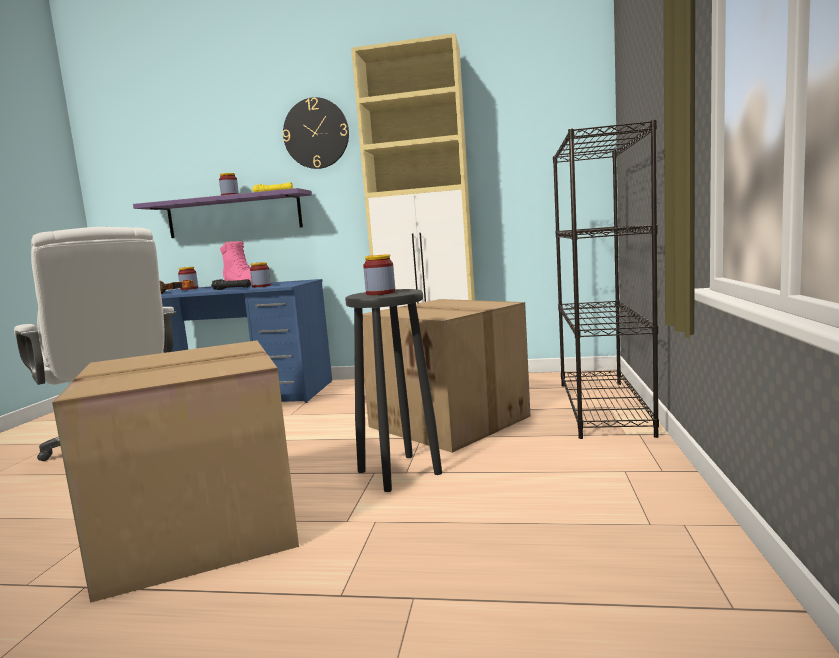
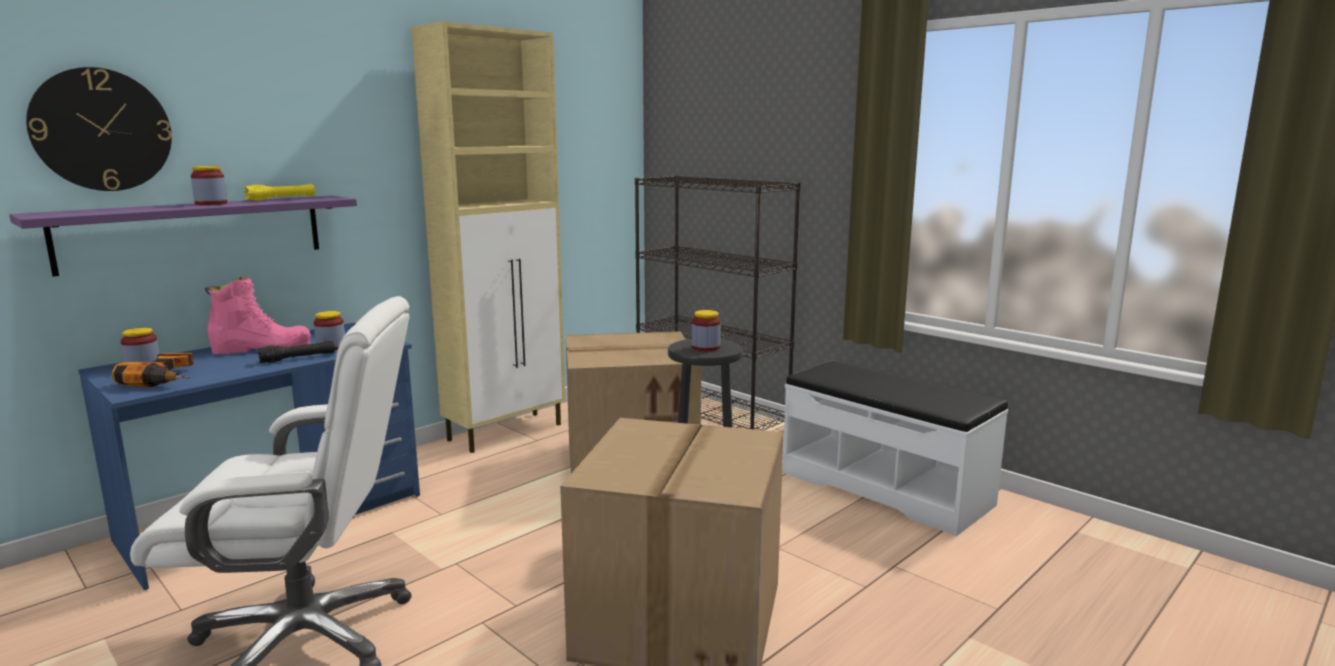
camera: 55 degrees left, 5 degrees up
(316, 133) = (340, 113): wall clock -> wall clock (102, 130)
(615, 527) = (885, 488): none -> white bench

